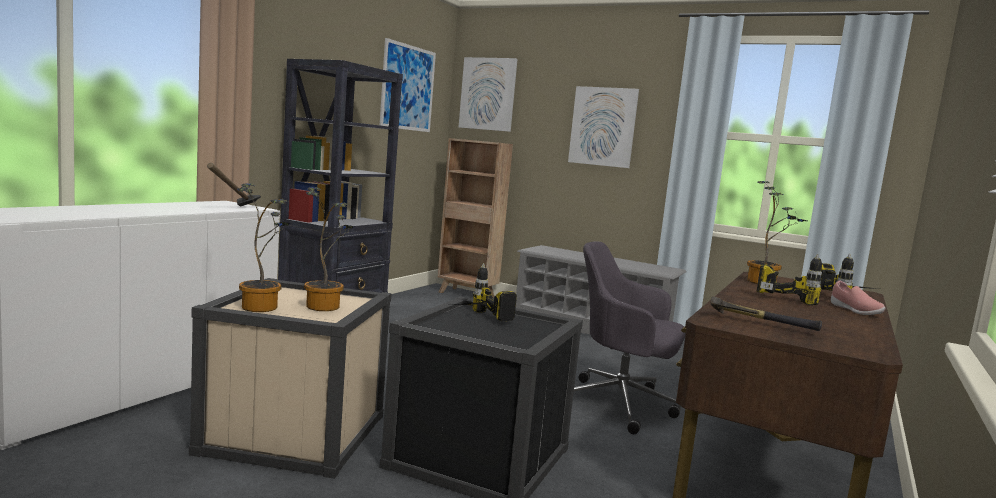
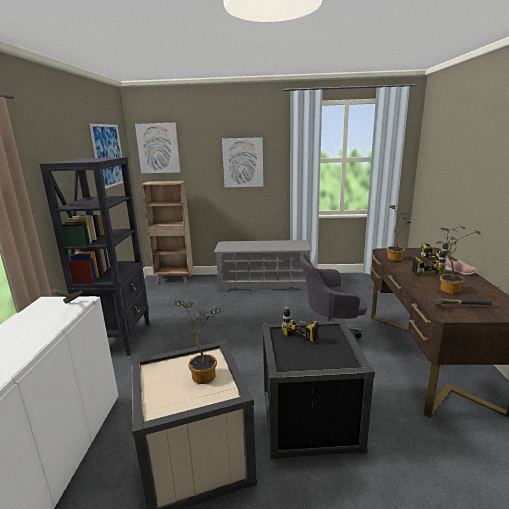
camera: 25 degrees left, 10 degrees up
(263, 306) = (168, 397): potted plant -> potted plant (448, 289)

